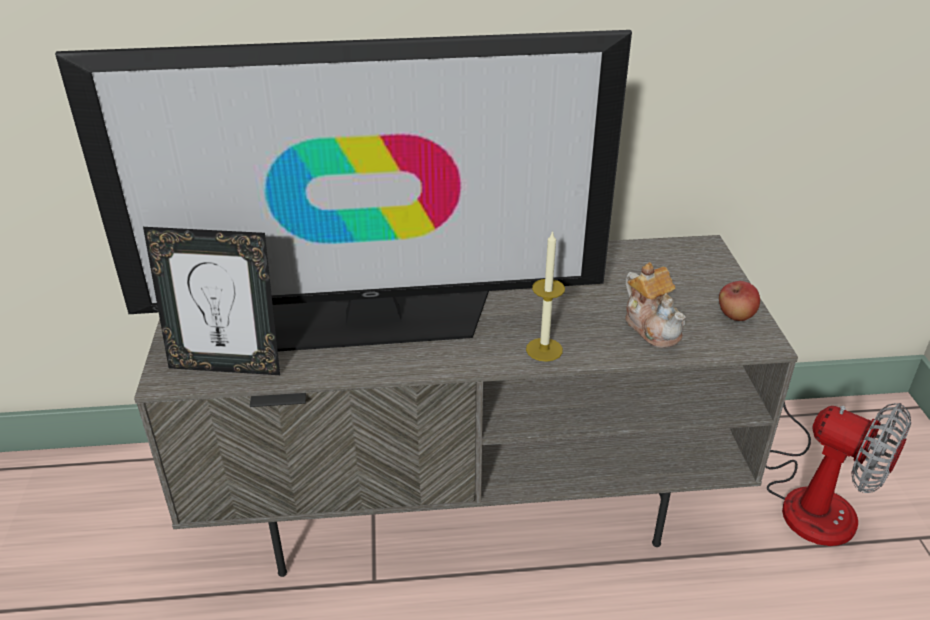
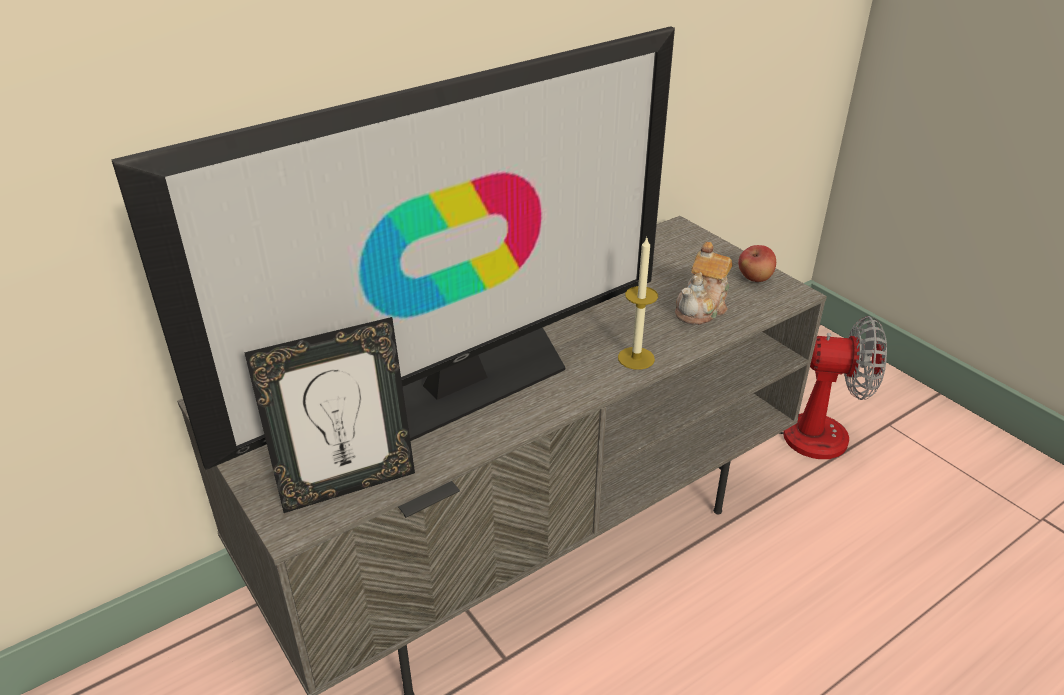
camera: 30 degrees left, 0 degrees up
(652, 326) = (702, 308): teapot -> teapot turned 90 degrees clockwise

